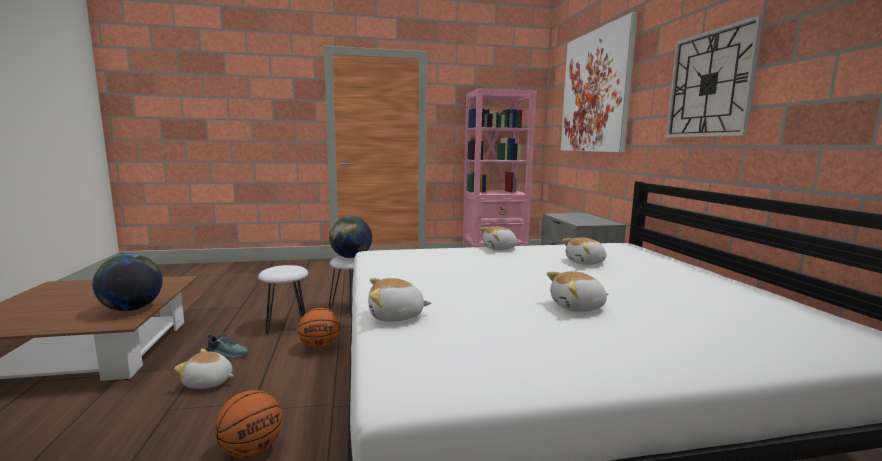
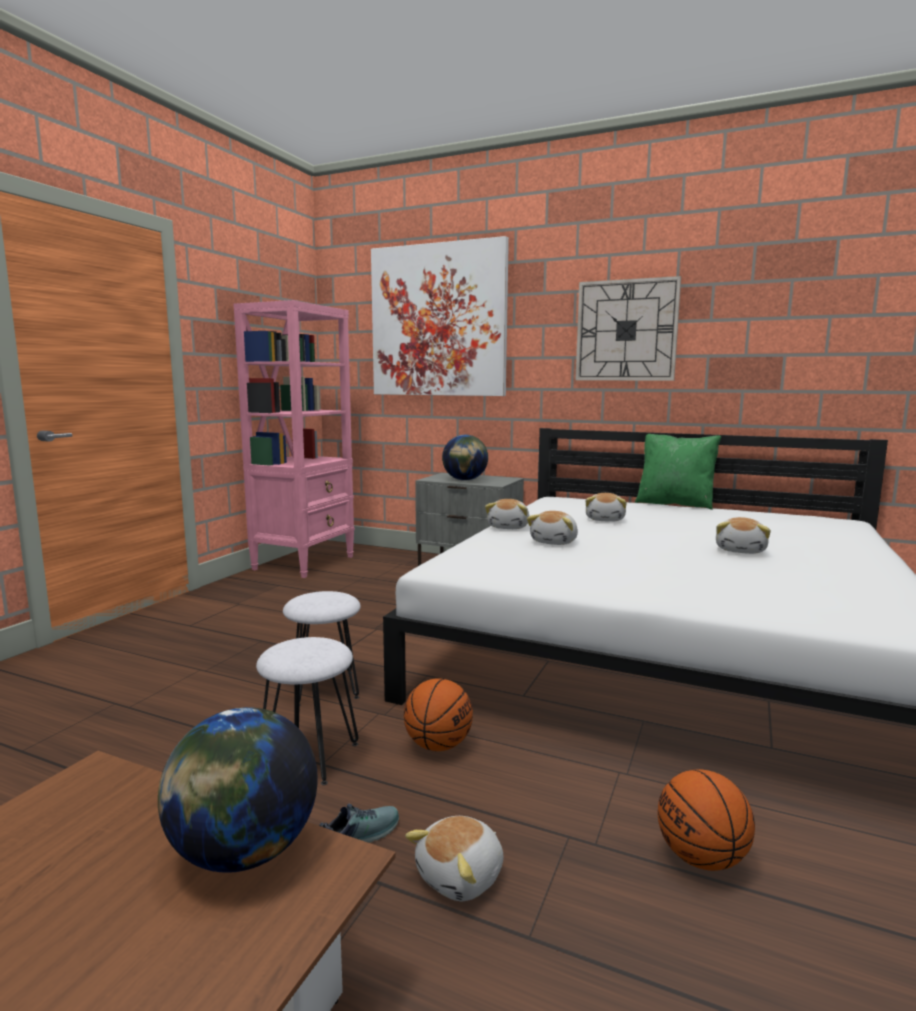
camera: 55 degrees left, 0 degrees up
(351, 257) = (322, 599): globe -> globe (465, 480)
(396, 316) = (729, 605): plush toy -> plush toy (555, 542)
(718, 272) = (675, 504): none -> green pillow

